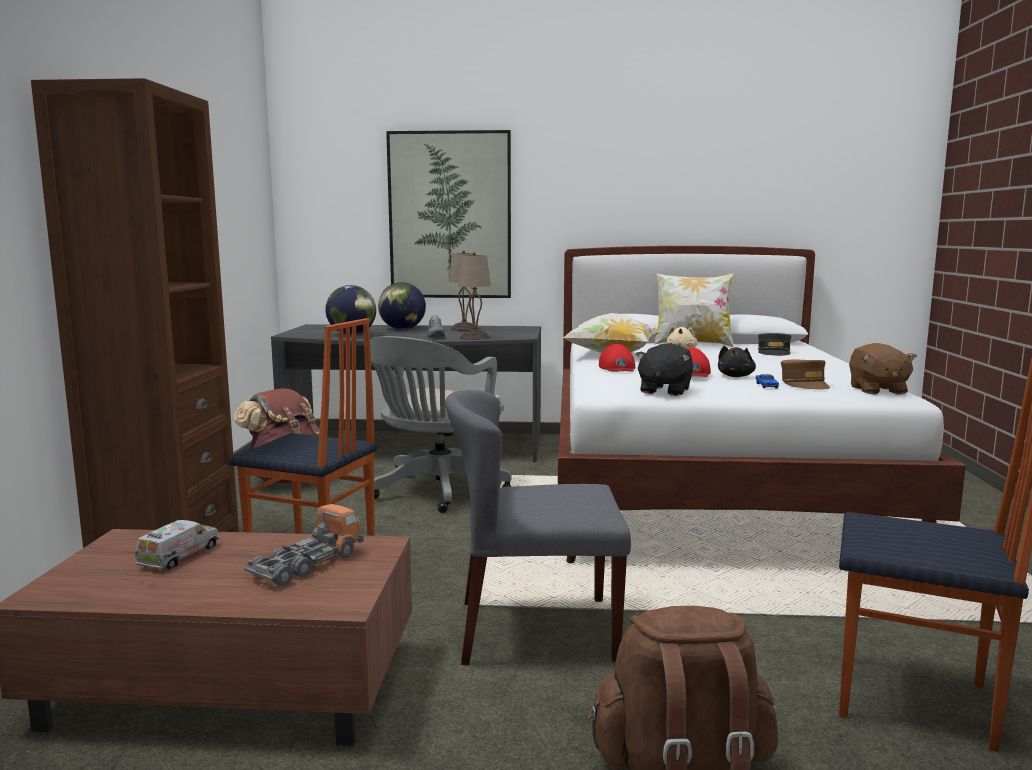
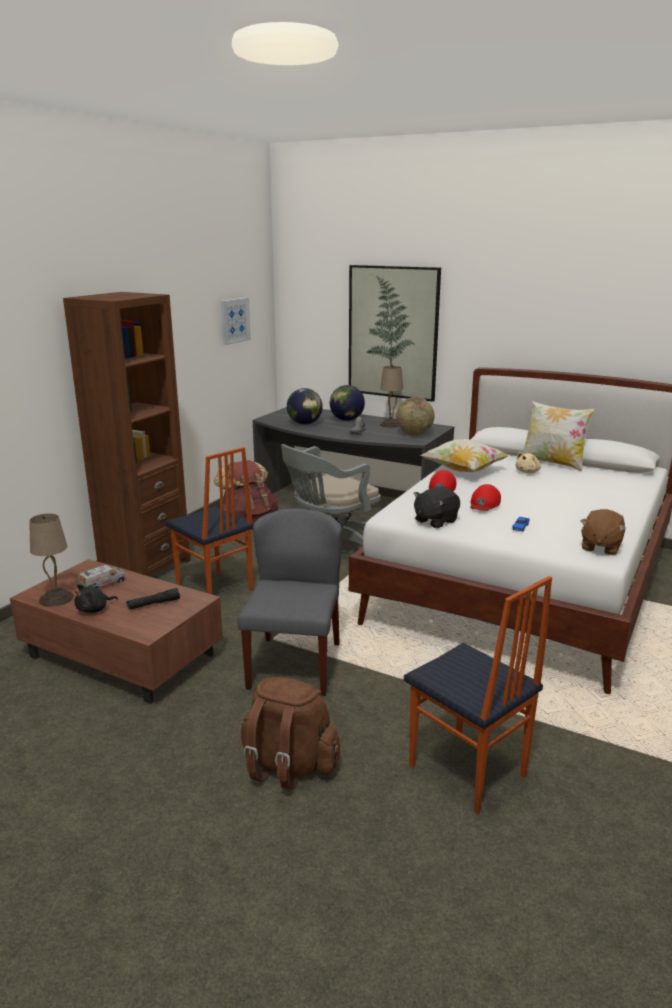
camera: 25 degrees right, 10 degrees up
(236, 197) = (234, 320): none -> picture
(307, 565) = (153, 604): toy truck -> black flashlight
(474, 338) = (381, 438): beige table lamp -> beige table lamp (55, 598)
(507, 333) = (414, 434): none -> globe
(535, 630) = (294, 665): grey chair -> grey chair turned 75 degrees clockwise
(736, 376) = (518, 511): black plush toy -> black plush toy (94, 609)
(774, 352) = (603, 484): grey cap -> none
(804, 384) = (552, 530): brown cap -> none

